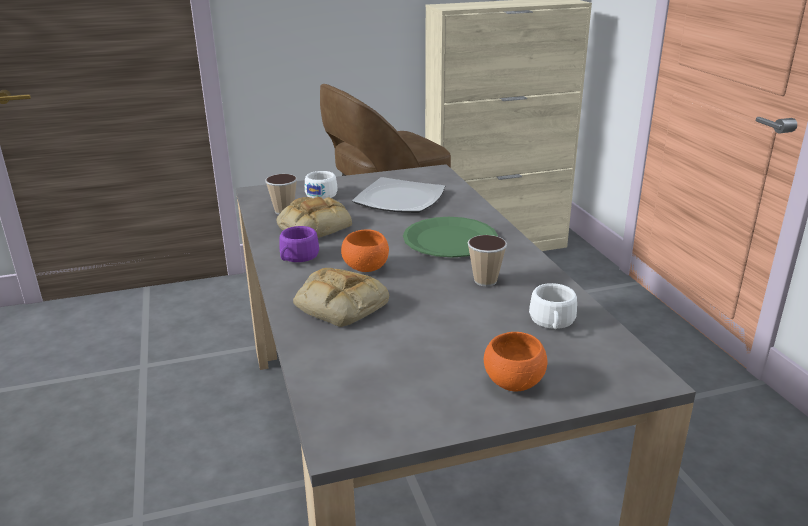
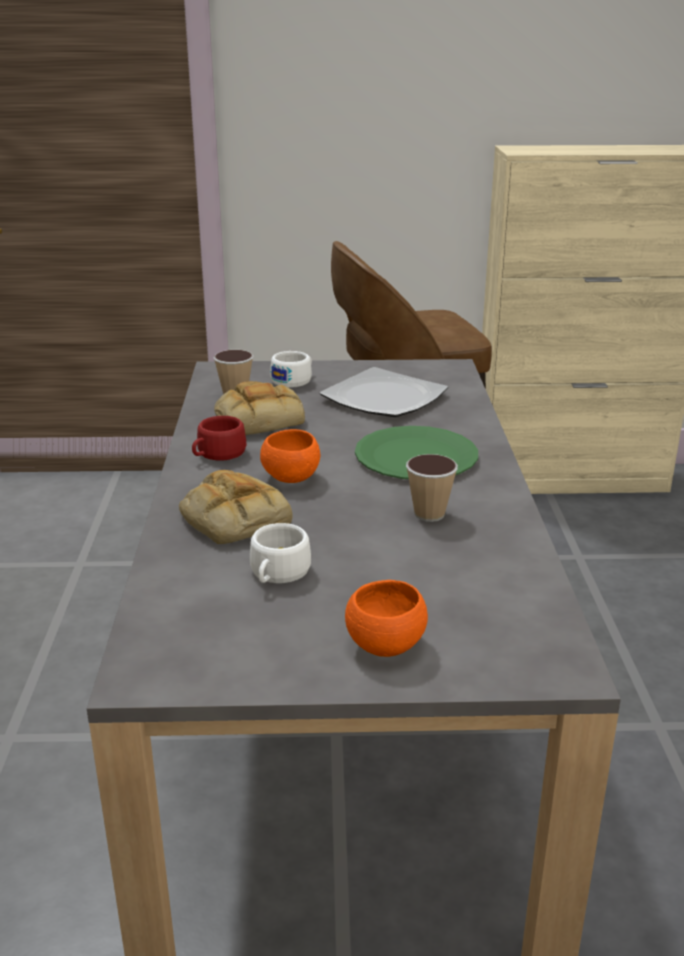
camera: 15 degrees right, 0 degrees up
(297, 257) = (217, 454): purple cup -> red cup
(552, 322) = (483, 579): white cup -> white cup (277, 574)

